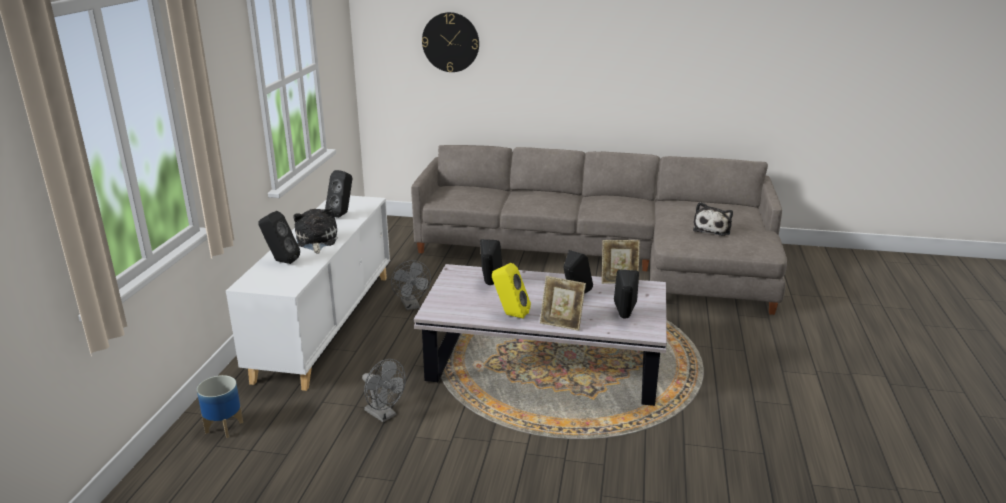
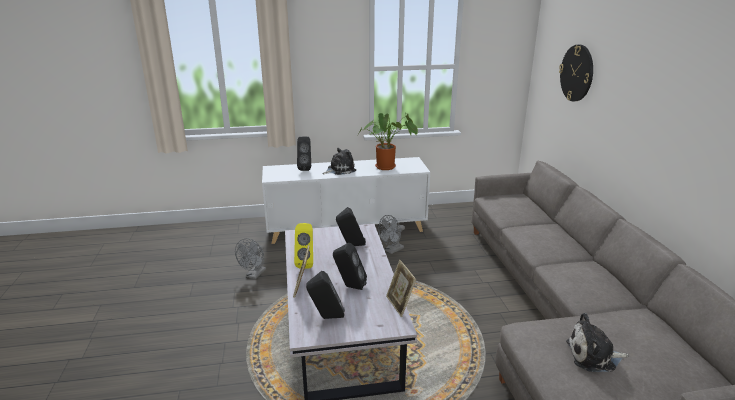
camera: 70 degrees right, 0 degrees up
(224, 428) = (229, 232): planter -> none
(342, 214) = (387, 167): black speaker -> potted plant

